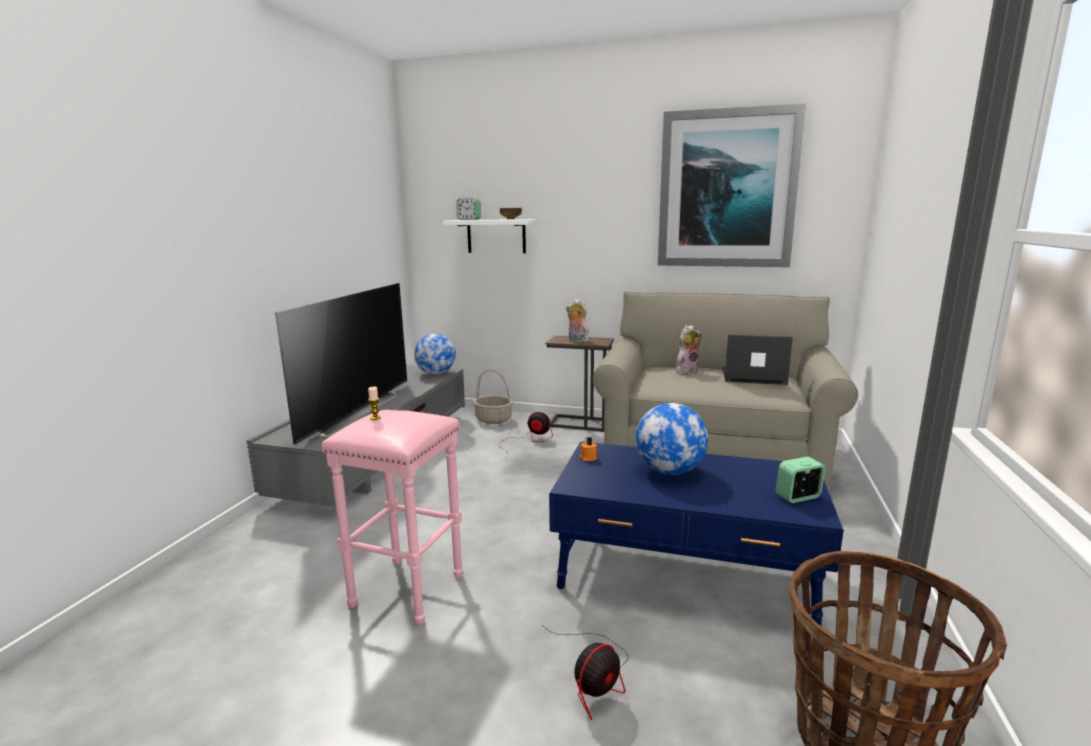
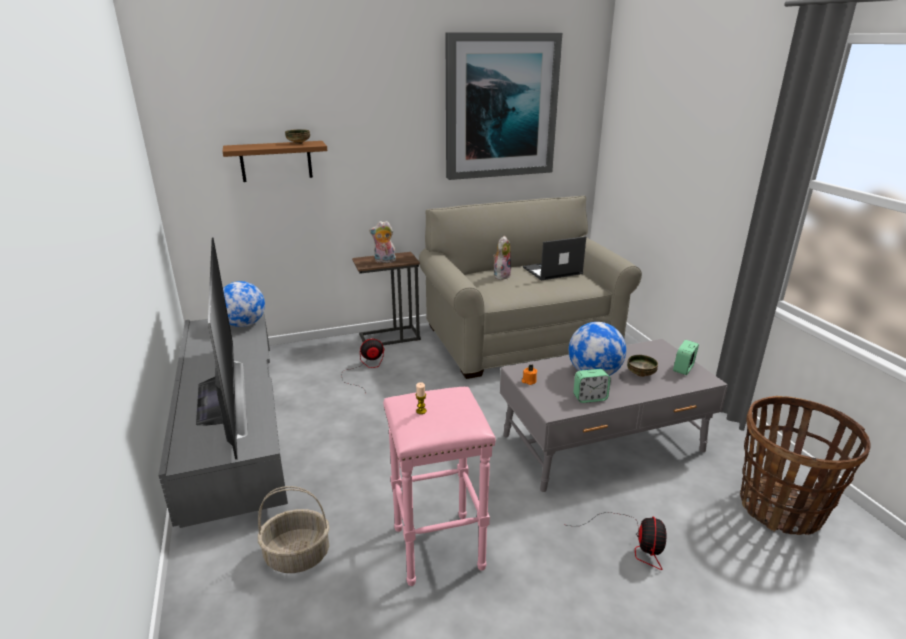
camera: 35 degrees left, 10 degrees up
(469, 219) = (248, 146): alarm clock -> alarm clock (590, 398)
(494, 419) = (305, 355): basket -> basket (298, 555)
(496, 236) = (276, 161): white shelf -> brown shelf
(685, 573) = (603, 443): blue coffee table -> grey coffee table
(729, 486) = (641, 374): none -> bowl

